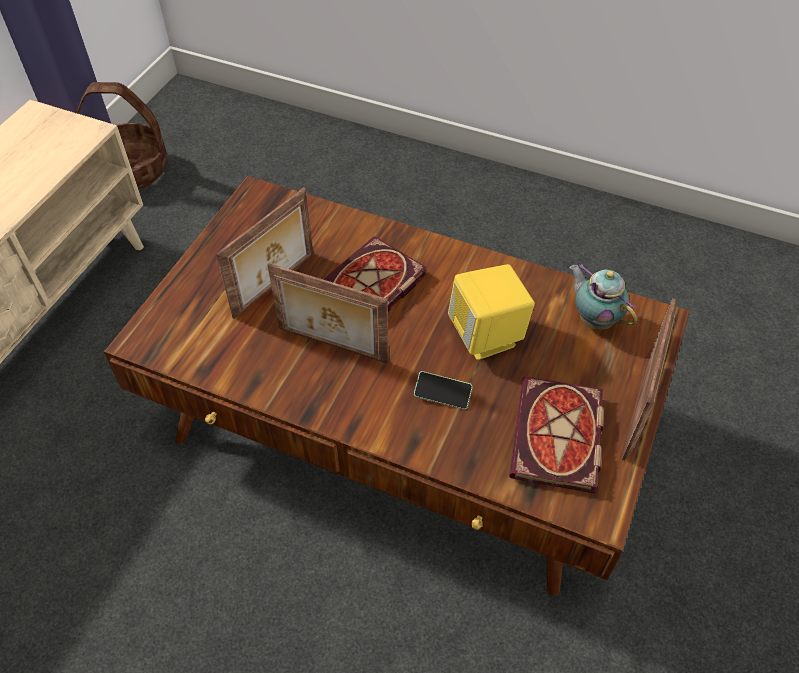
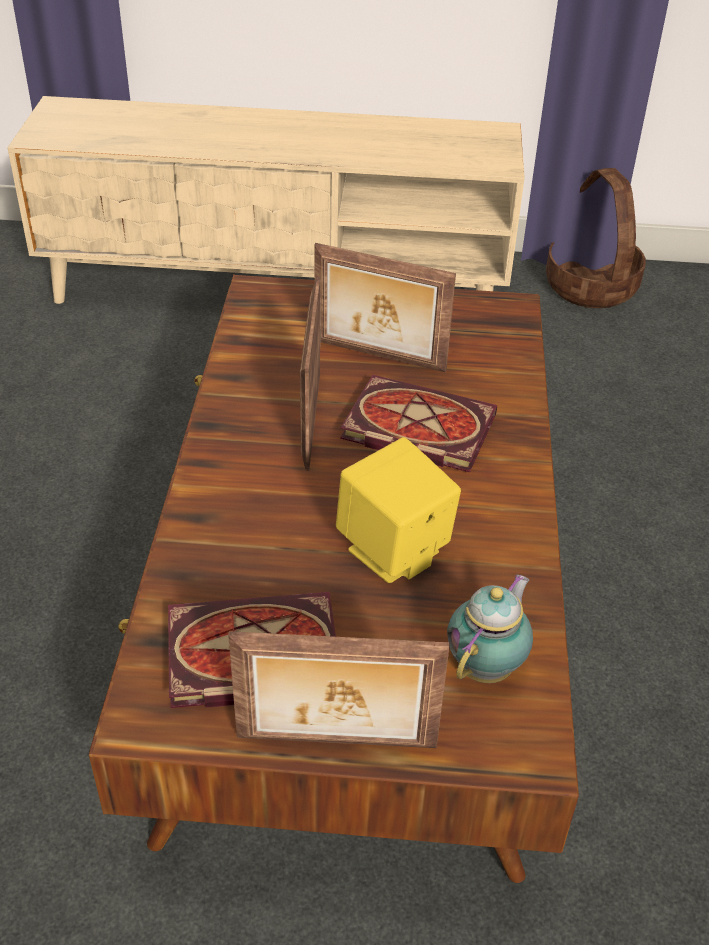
camera: 70 degrees right, 10 degrees down
(442, 395) = (277, 528): phone -> none

